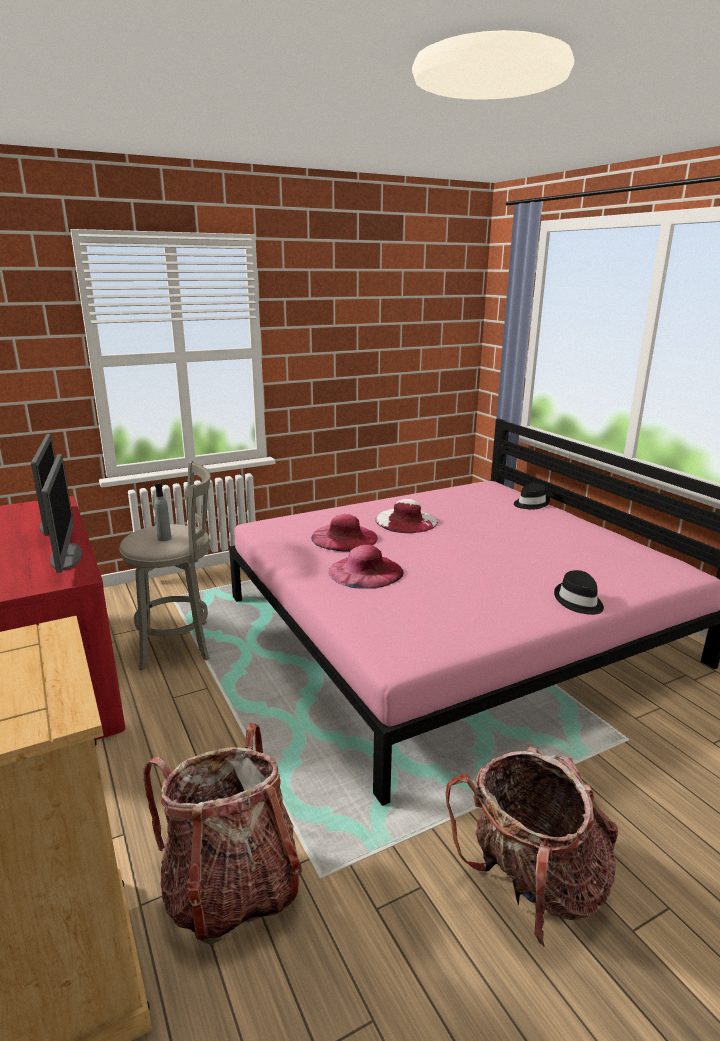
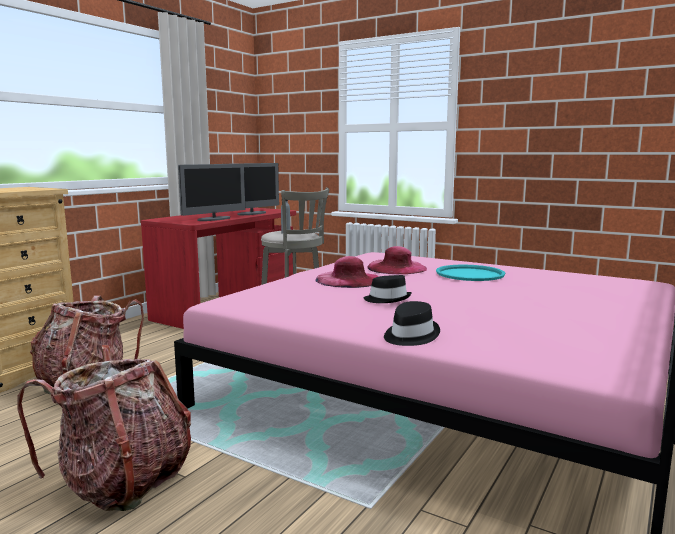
camera: 60 degrees right, 10 degrees down
(406, 521) = (470, 274): white hat -> turquoise tray
(530, 503) = (636, 298): black hat -> black hat (387, 299)

